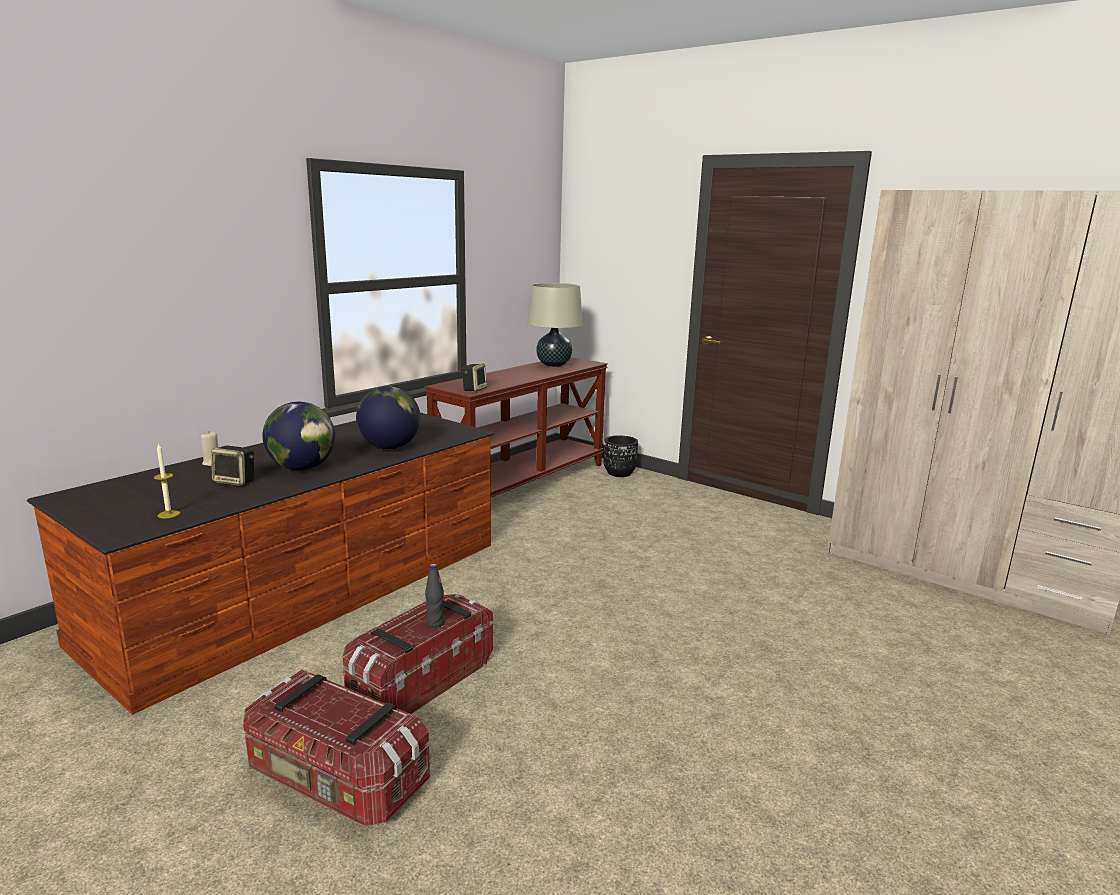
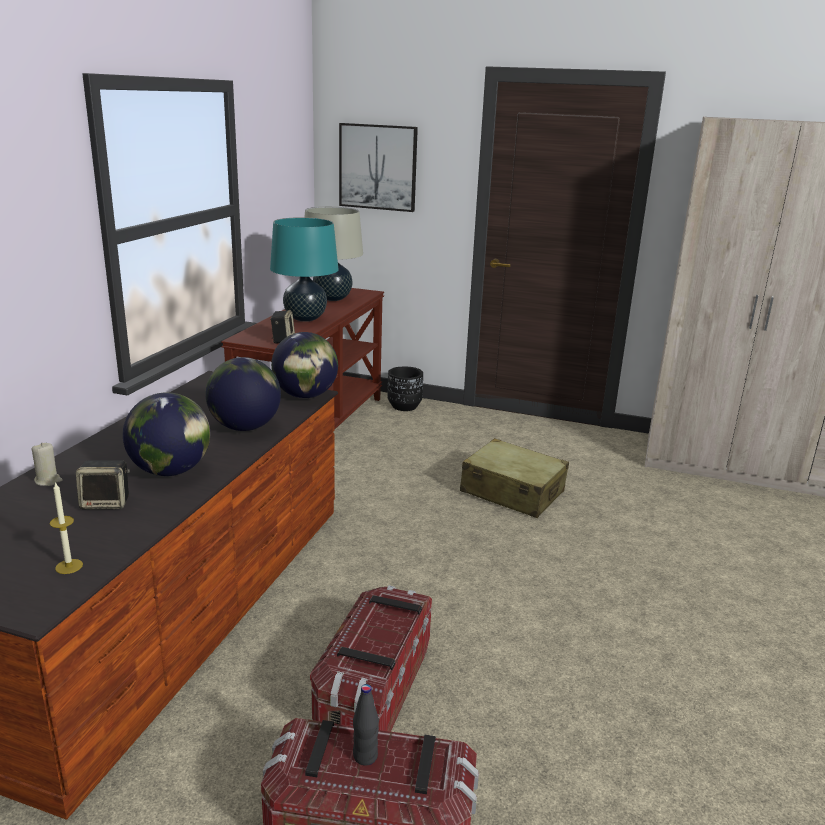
camera: 20 degrees left, 5 degrees up
(435, 623) = (390, 626): black bottle -> black bottle (365, 756)
(463, 432) = (305, 396): none -> globe
(512, 376) = (305, 318): none -> turquoise table lamp
(610, 250) = (378, 167): none -> picture
(668, 554) = (512, 492): none -> beige suitcase

